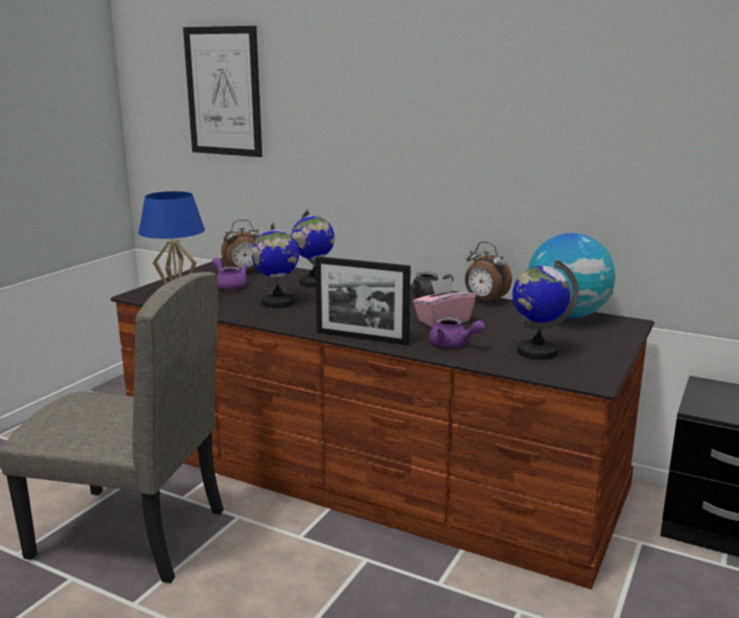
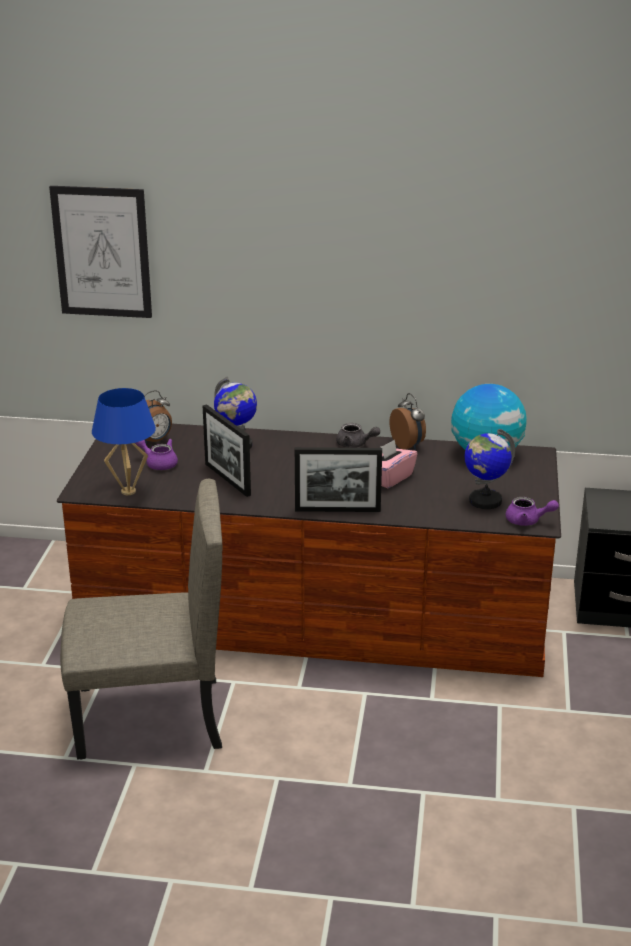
camera: 20 degrees left, 10 degrees up
(277, 302) = (227, 479): globe -> picture frame
(453, 344) = (416, 504): purple teapot -> purple teapot (527, 521)
(484, 301) = (408, 445): alarm clock -> alarm clock turned 135 degrees counterclockwise

